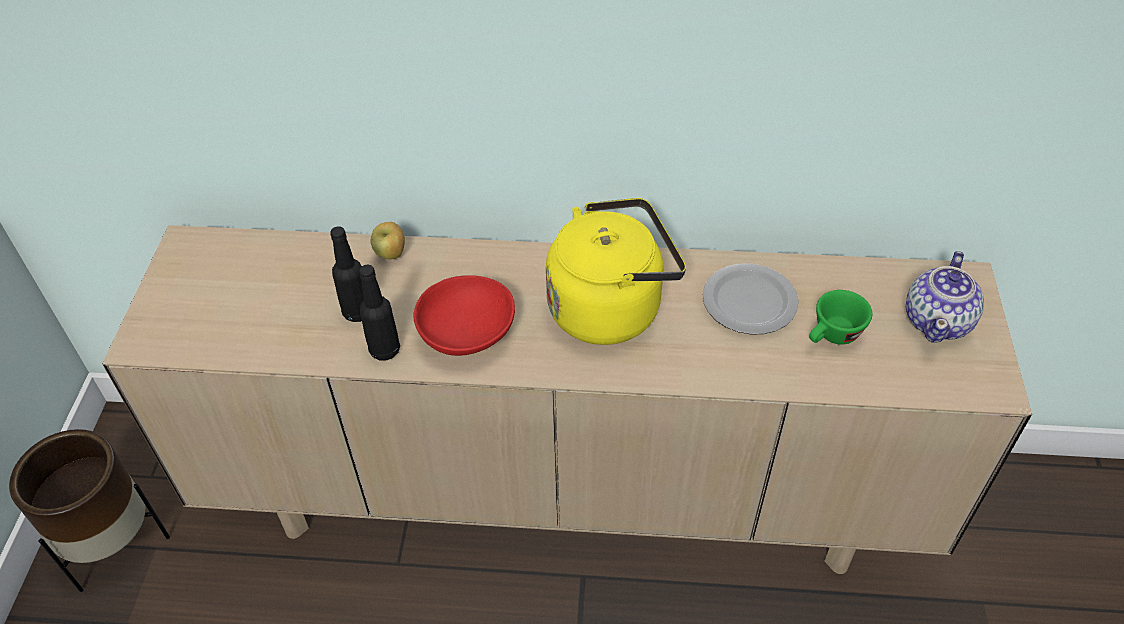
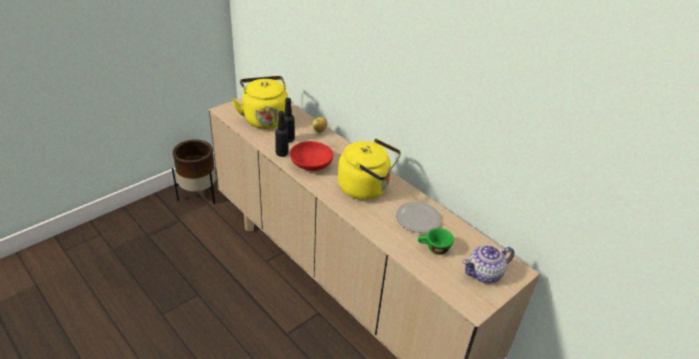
camera: 40 degrees right, 10 degrees down
(251, 300) = (264, 118): none -> yellow kettle

